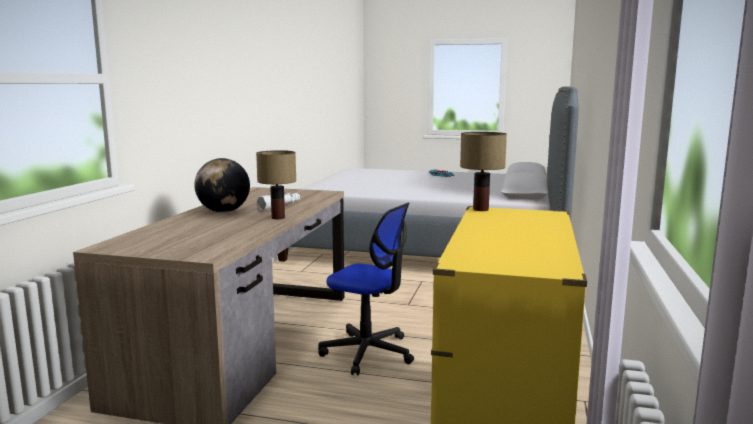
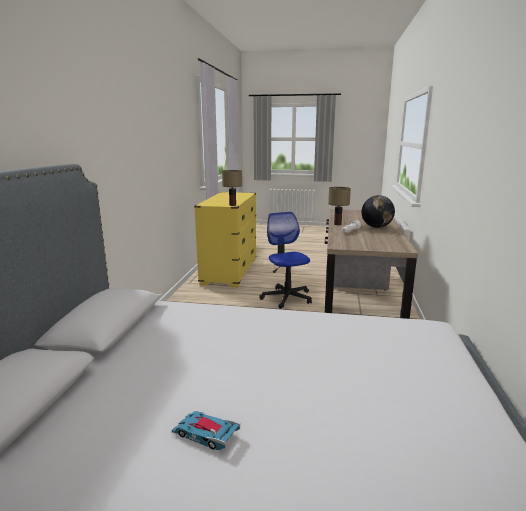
camera: 175 degrees right, 5 degrees up
(368, 352) = (287, 298): office chair -> office chair turned 45 degrees clockwise

